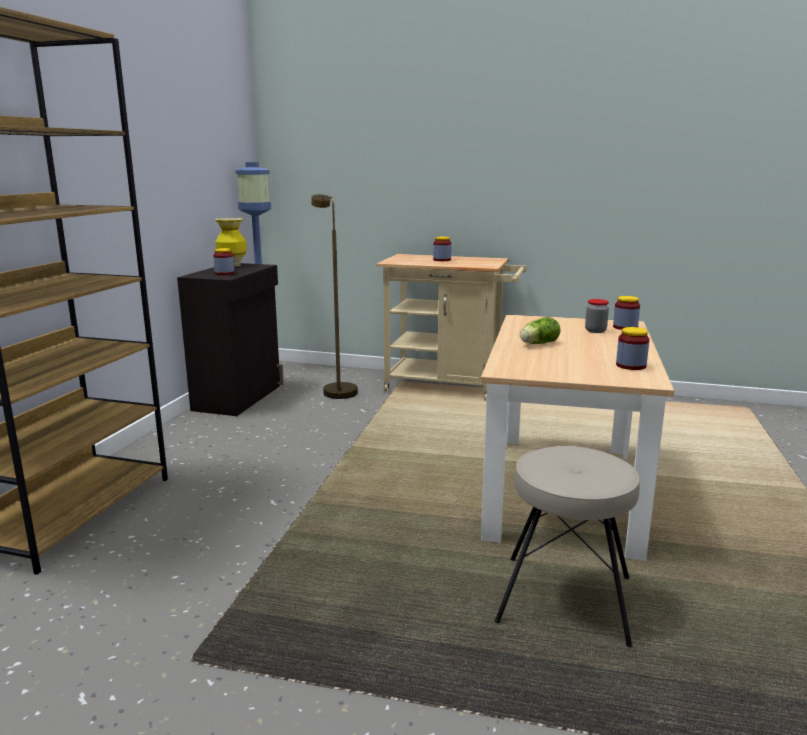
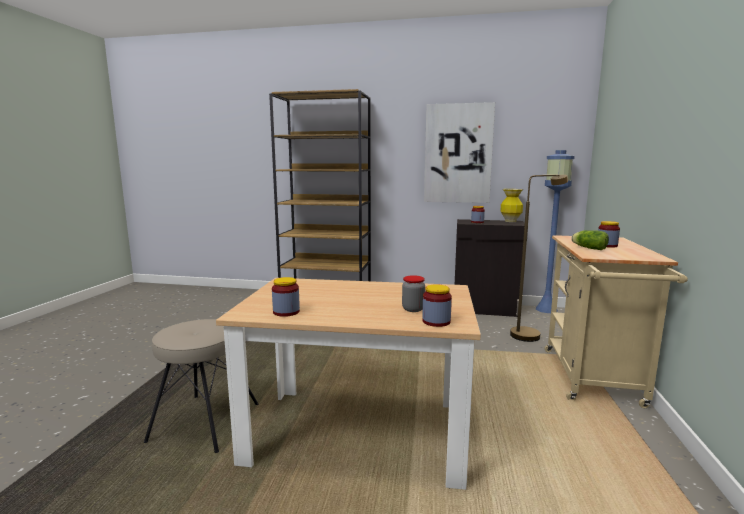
camera: 85 degrees right, 5 degrees down
(159, 168) = (458, 154): none -> picture
(537, 344) = (357, 290): lettuce -> lettuce (588, 248)

